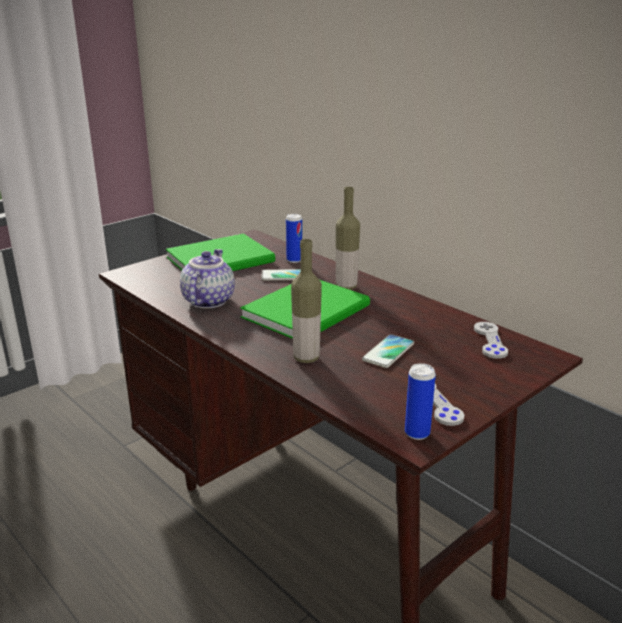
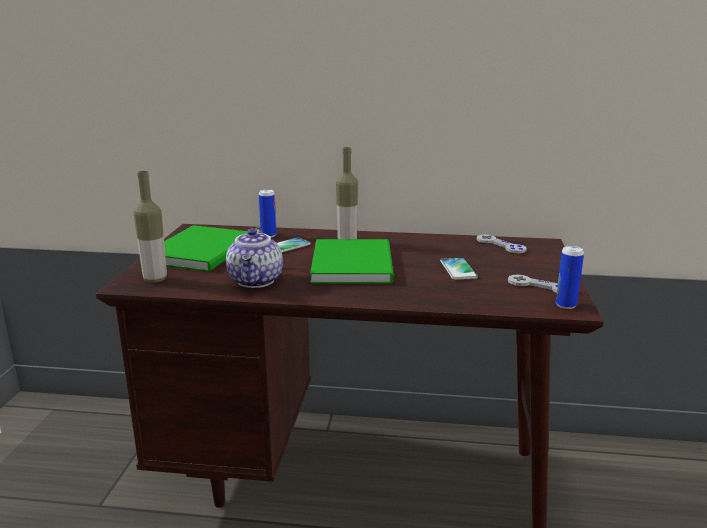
camera: 40 degrees left, 5 degrees down
(207, 301) = (257, 281): teapot -> teapot turned 150 degrees counterclockwise
(306, 358) = (415, 291): bottle -> bottle (155, 279)

